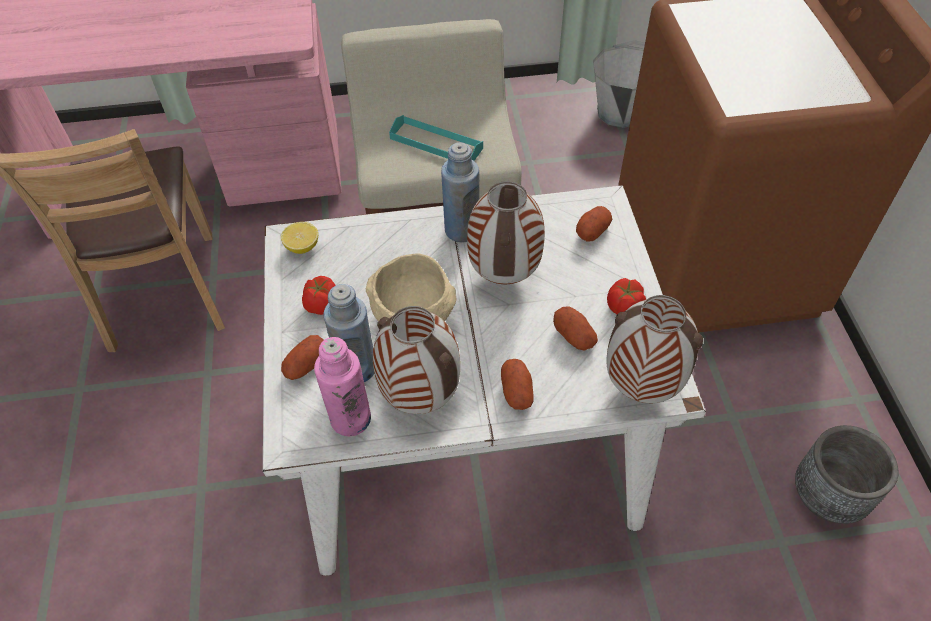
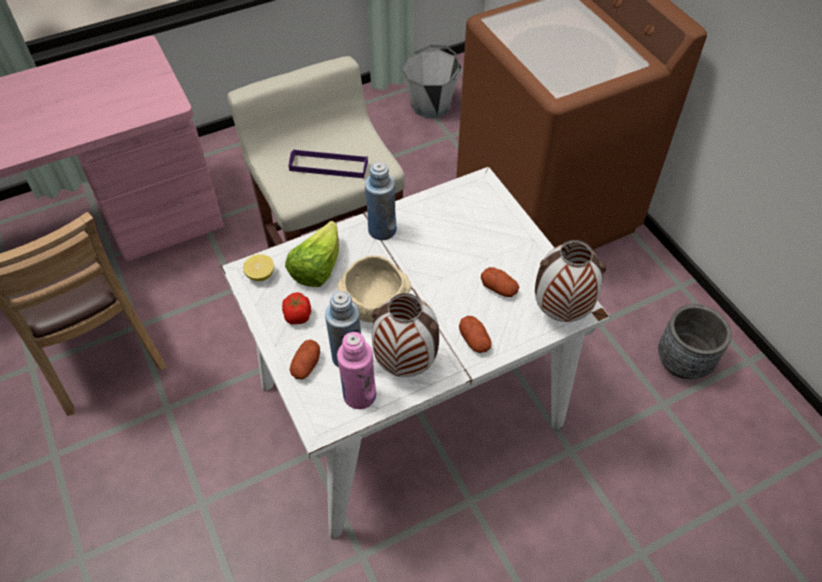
camera: 20 degrees left, 0 degrees up
(368, 255) = (317, 268): none -> lettuce
(436, 143) = (328, 166): turquoise tray -> purple tray
(503, 275) = (428, 256): vase -> none
(592, 231) = (480, 206): potato -> none
(624, 308) = (526, 258): tomato -> none

